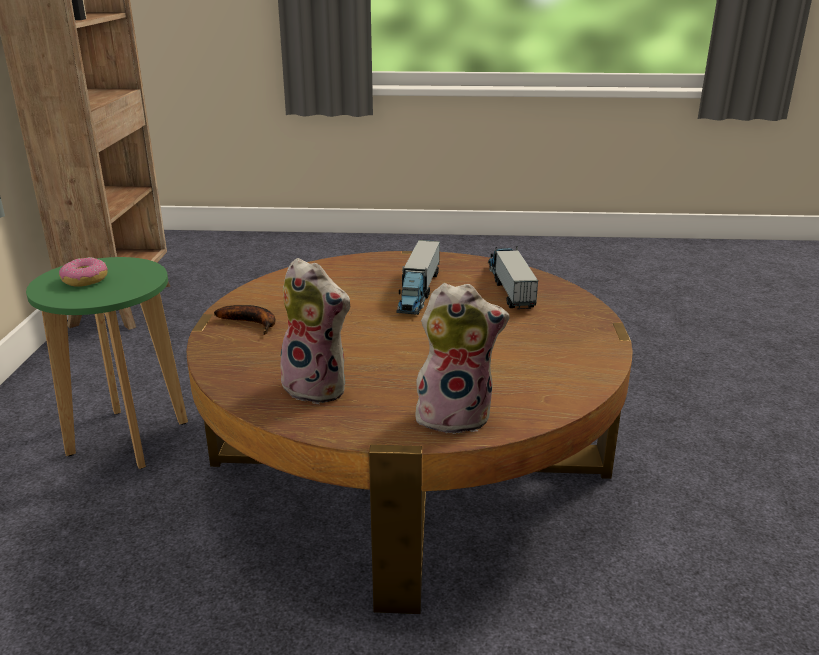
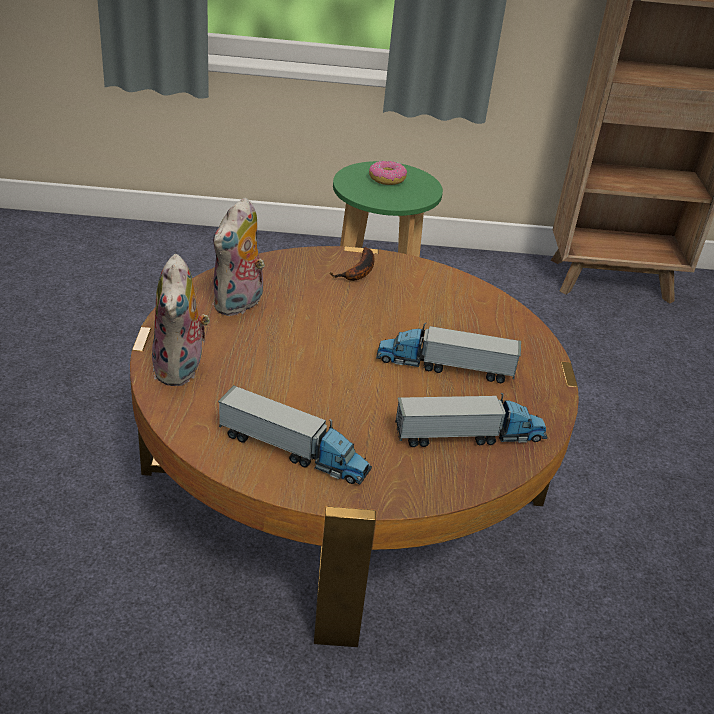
camera: 85 degrees right, 10 degrees up
(562, 353) = (294, 451): none -> toy truck

